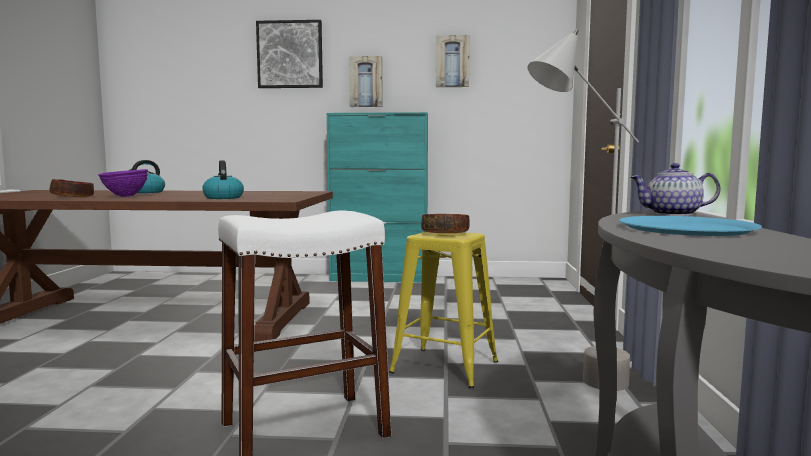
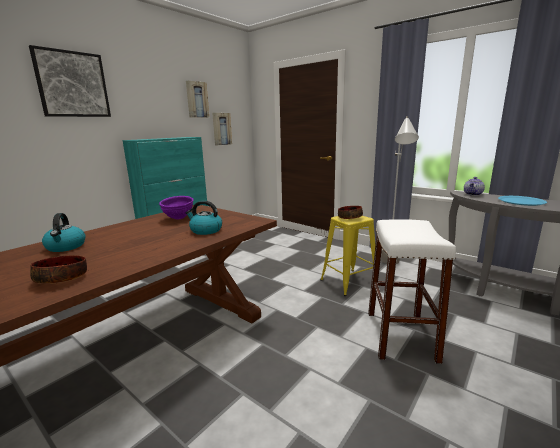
camera: 55 degrees left, 10 degrees up
(125, 196) = (113, 257): purple bowl -> purple bowl (178, 218)
(366, 82) = (143, 112): picture -> picture (221, 129)

